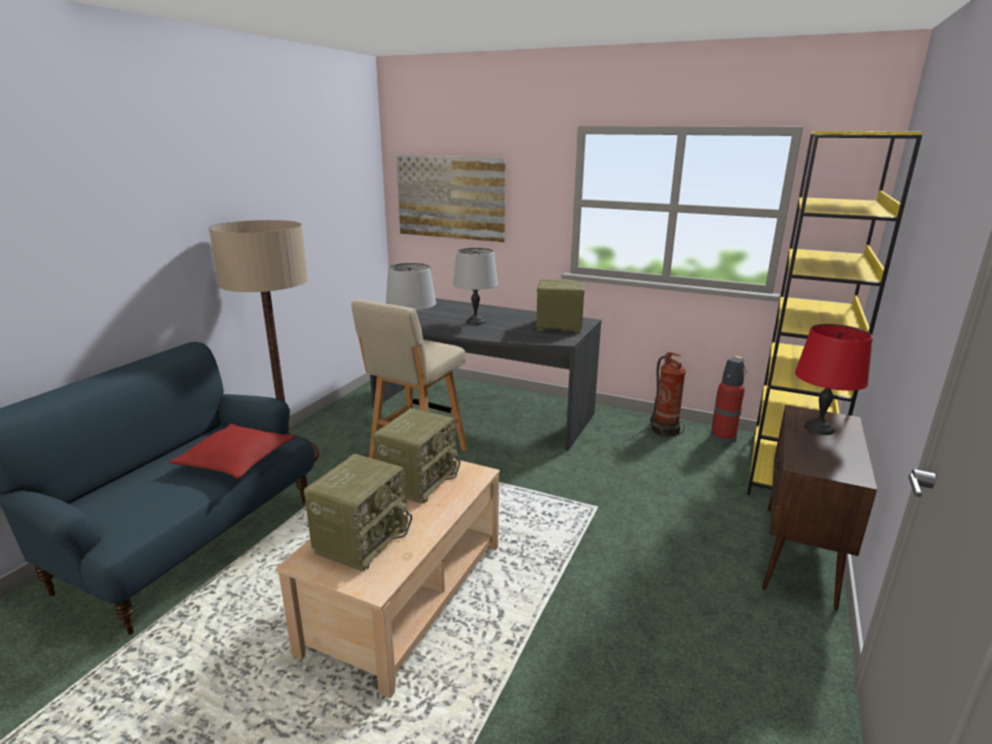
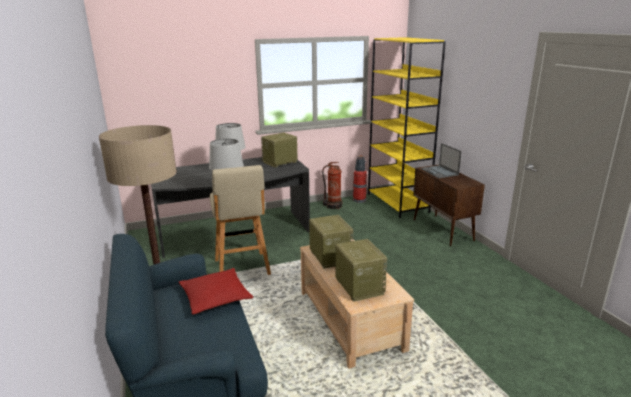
camera: 45 degrees left, 0 degrees up
(450, 197) = (165, 93): picture -> none
(819, 429) = (439, 172): red table lamp -> laptop

